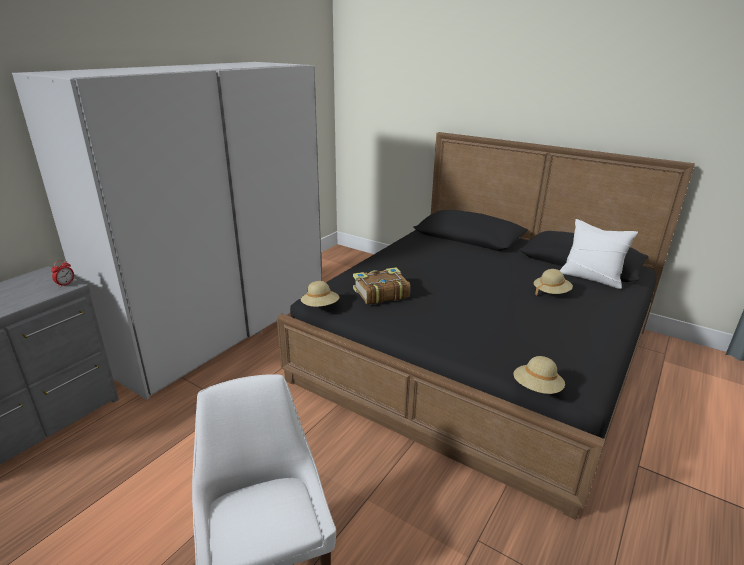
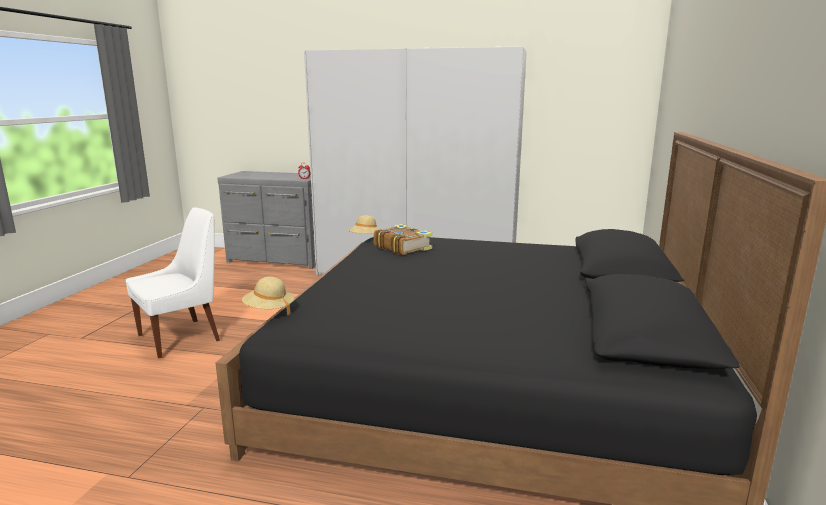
camera: 70 degrees right, 10 degrees down
(551, 292) = (488, 308): beige hat -> none
(591, 278) = (578, 332): white pillow -> none

